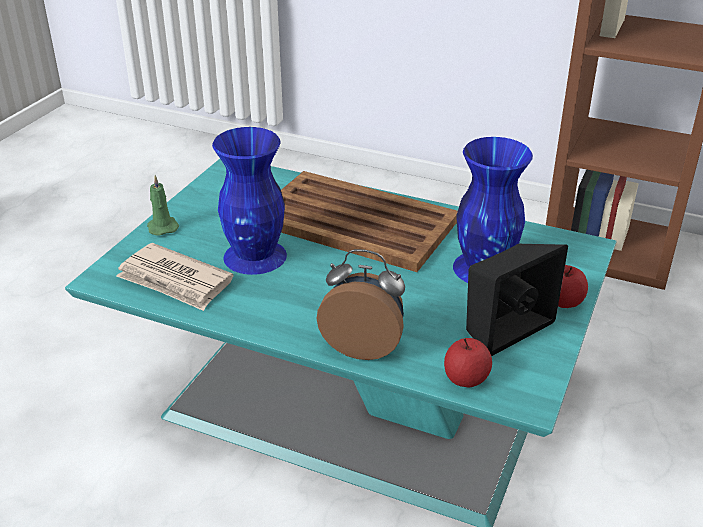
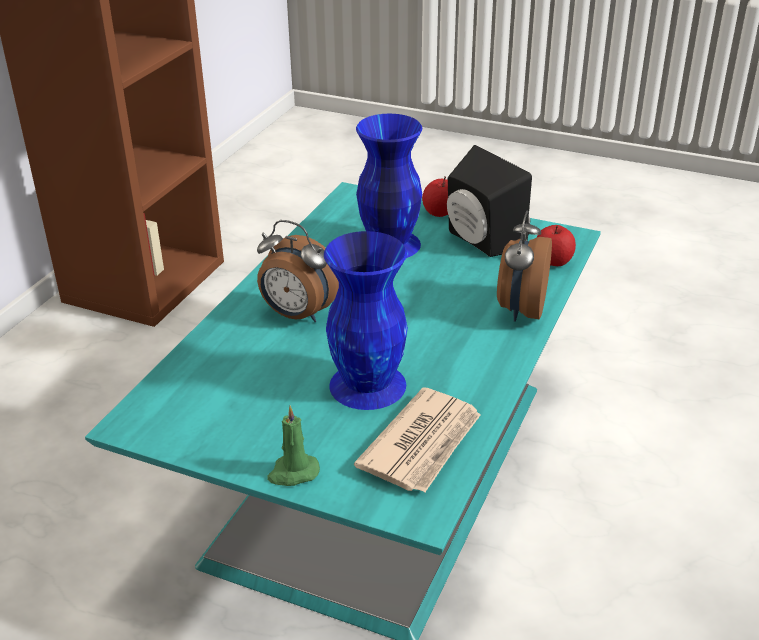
camera: 90 degrees left, 0 degrees up
(357, 222) = (298, 315): brown tray -> alarm clock

